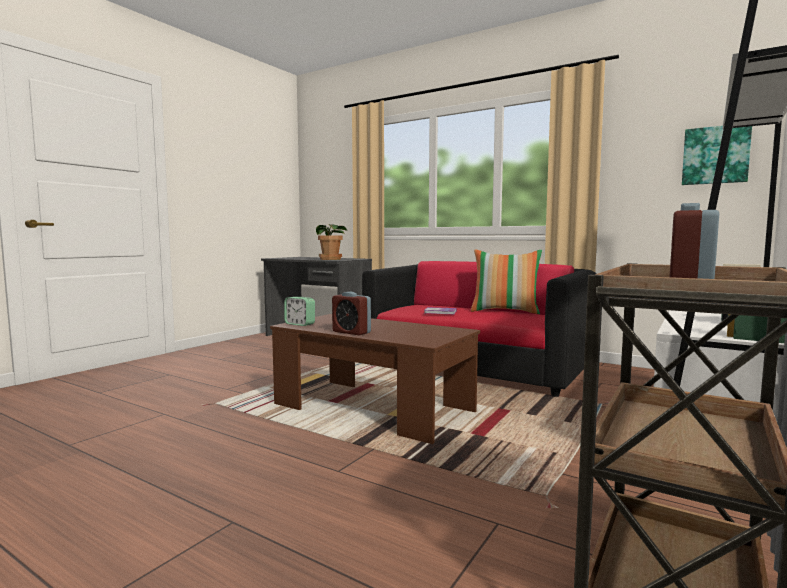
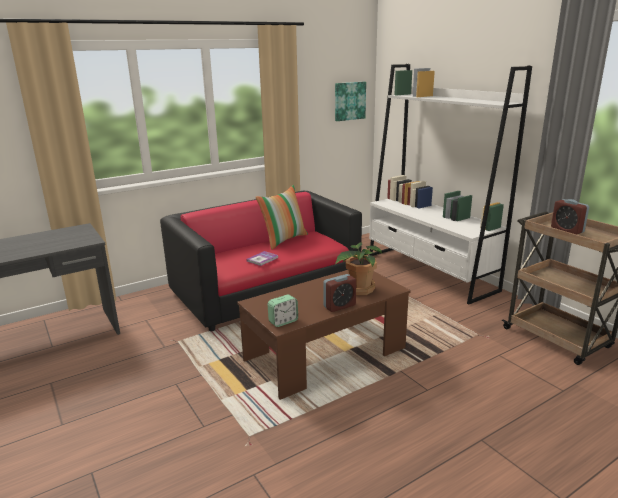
camera: 65 degrees left, 15 degrees up
(330, 259) = (71, 241): potted plant -> potted plant (359, 289)

